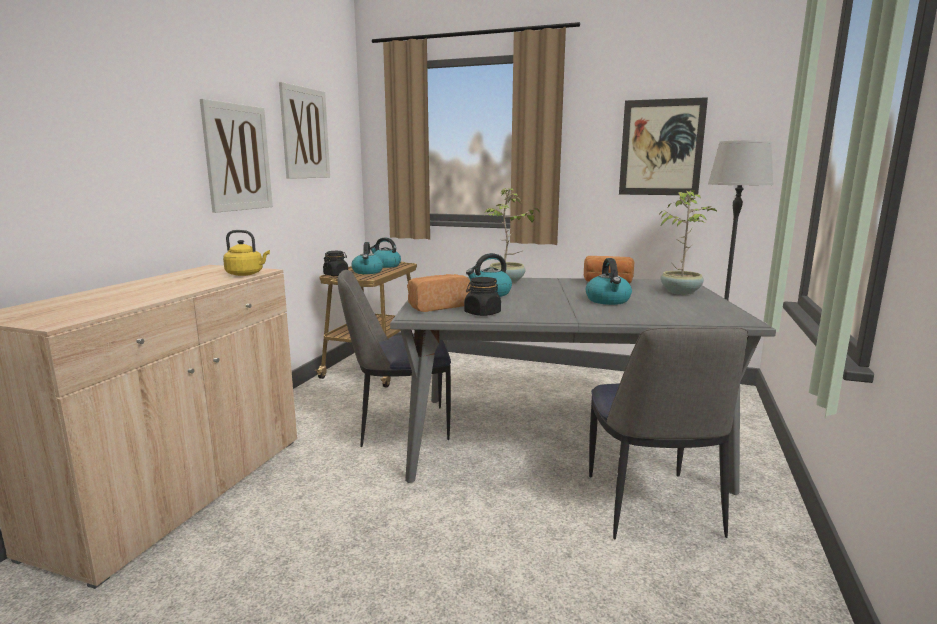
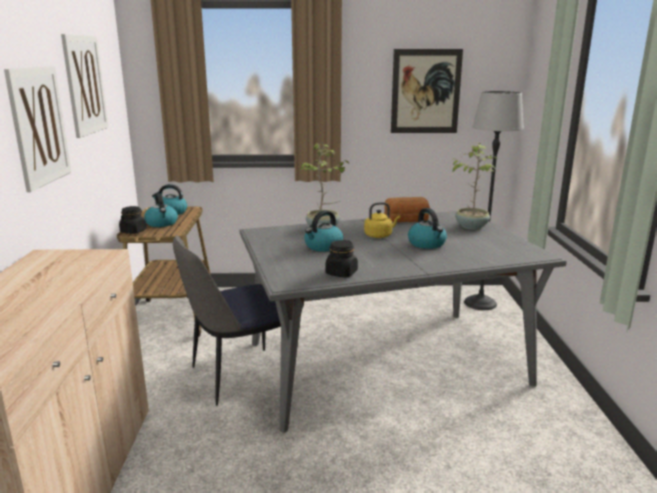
camera: 20 degrees left, 5 degrees up
(246, 274) = (99, 261): yellow kettle -> yellow kettle (379, 235)
(437, 306) = (293, 269): bread -> none
(652, 507) = (485, 410): chair -> none

